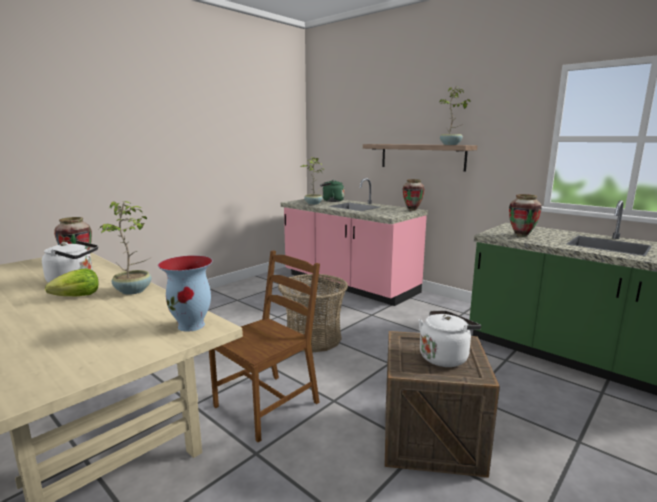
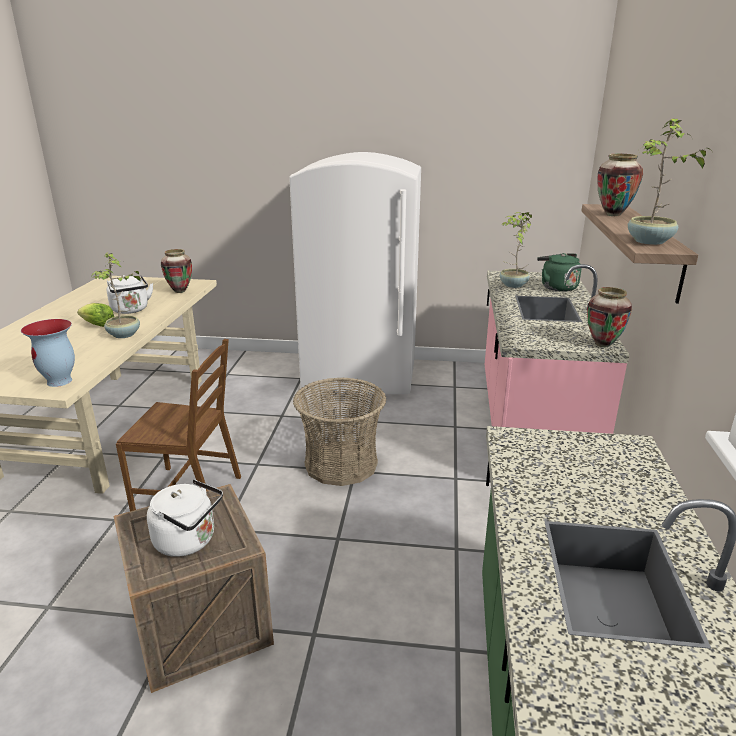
camera: 55 degrees right, 10 degrees up
(219, 301) = (360, 376): none -> white fridge
(521, 235) = (547, 467): vase -> vase (613, 215)

